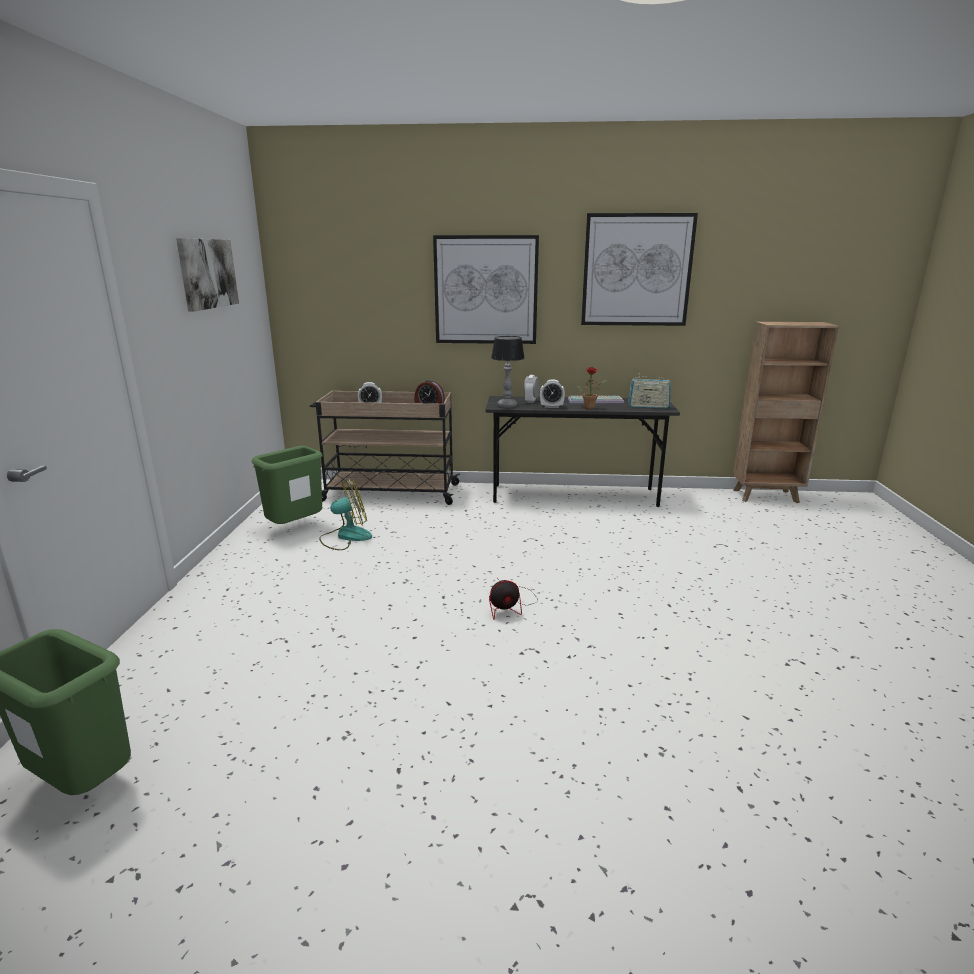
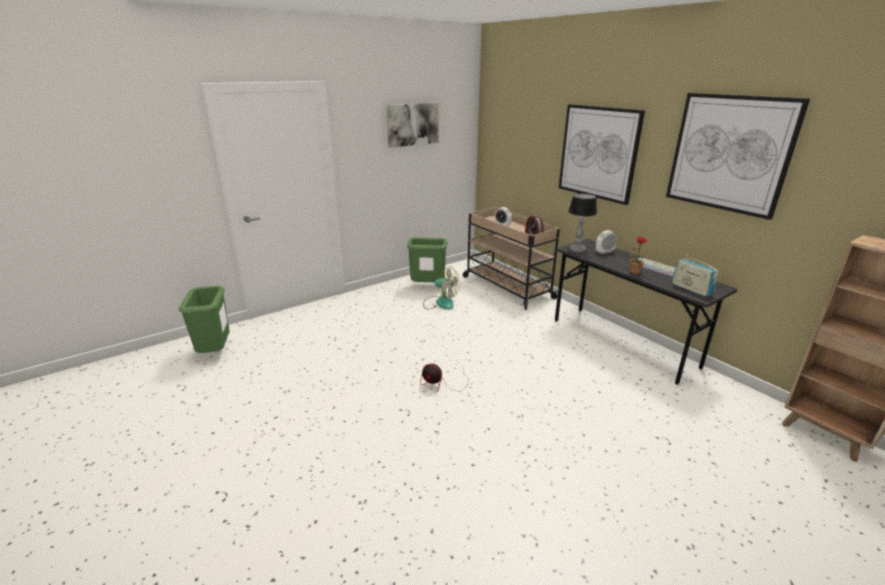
camera: 50 degrees right, 5 degrees up
(551, 407) = (607, 261): alarm clock -> none

